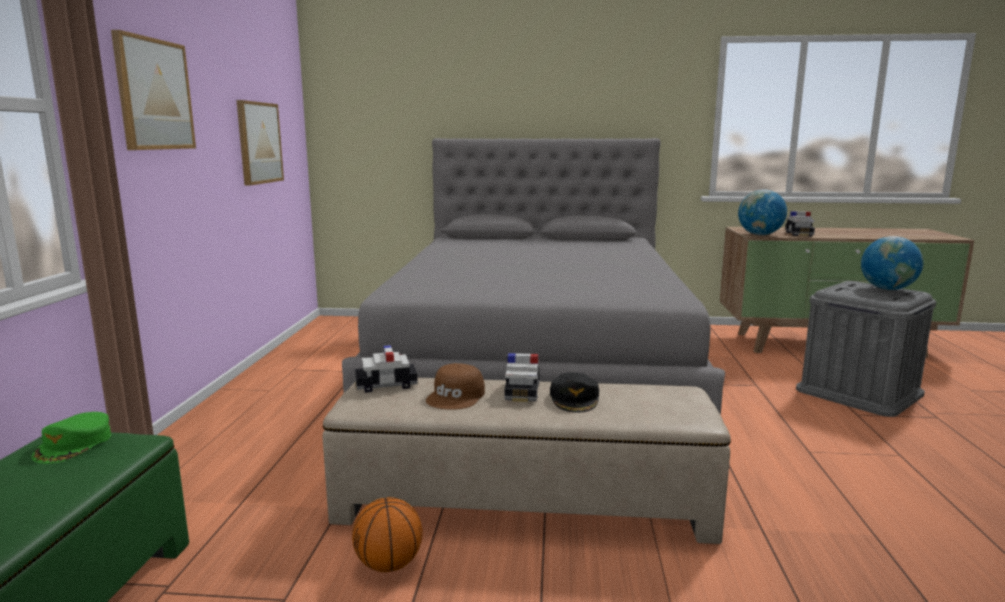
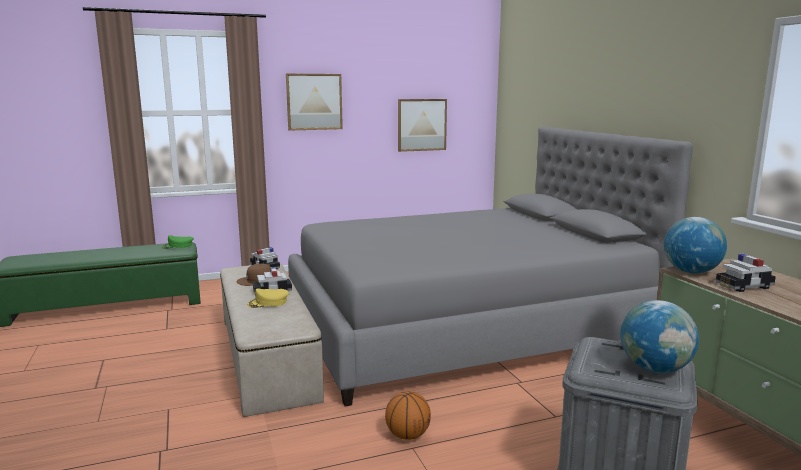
camera: 65 degrees right, 0 degrees up
(388, 564) = (196, 339): basketball -> basketball (407, 435)
(575, 399) = (268, 303): black cap -> yellow cap

